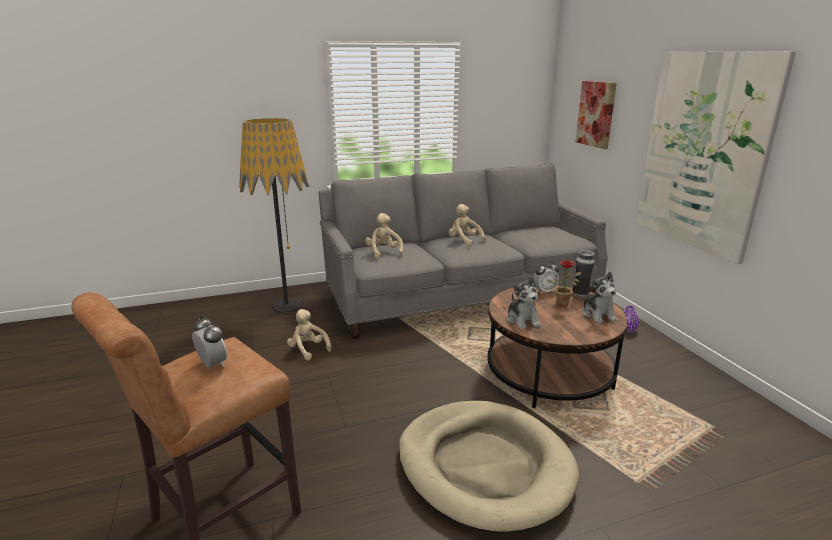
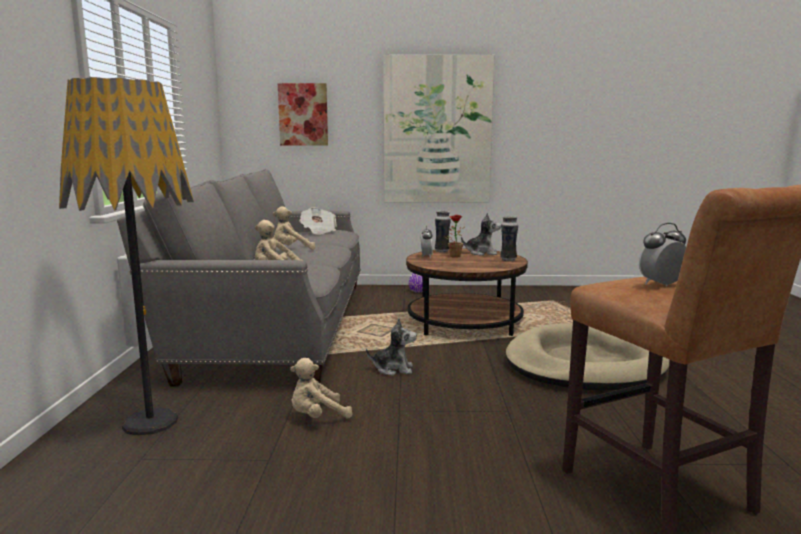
camera: 70 degrees left, 10 degrees down
(522, 320) = (477, 267): plush toy -> plush toy (393, 369)
(552, 232) = (318, 231): none -> newspaper
(580, 332) = (508, 259): none -> vase

